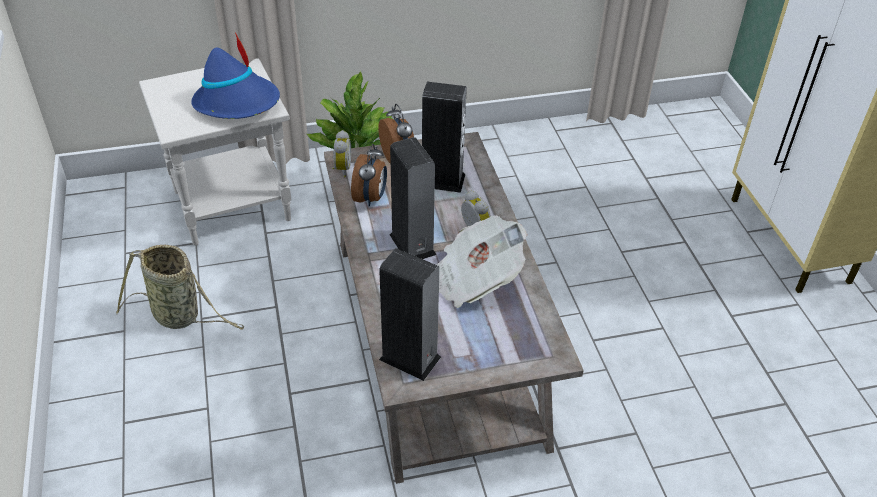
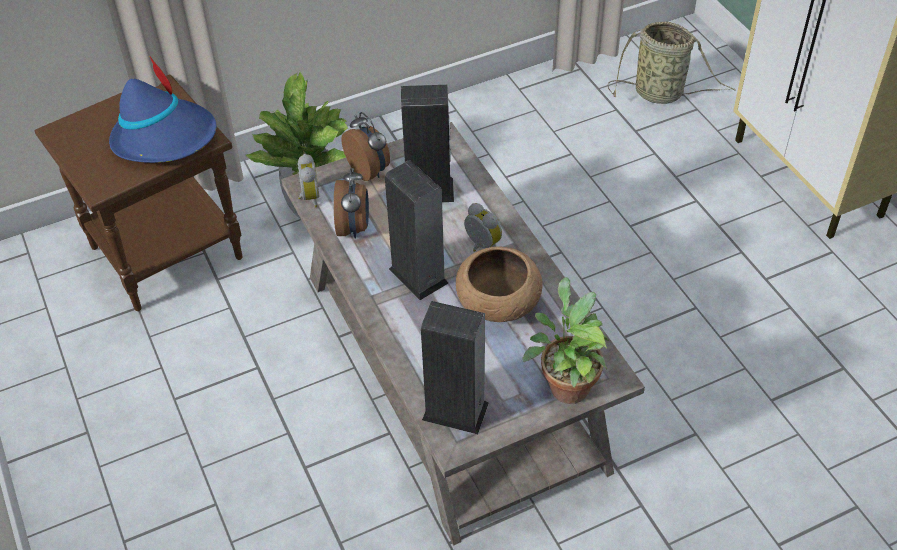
camera: 10 degrees left, 5 degrees up
(180, 316) = (148, 401): basket -> basket (662, 94)
(233, 204) = (167, 251): white side table -> brown side table
(473, 279) = (498, 304): newspaper -> brown bowl
(513, 354) = (566, 384): none -> potted plant

